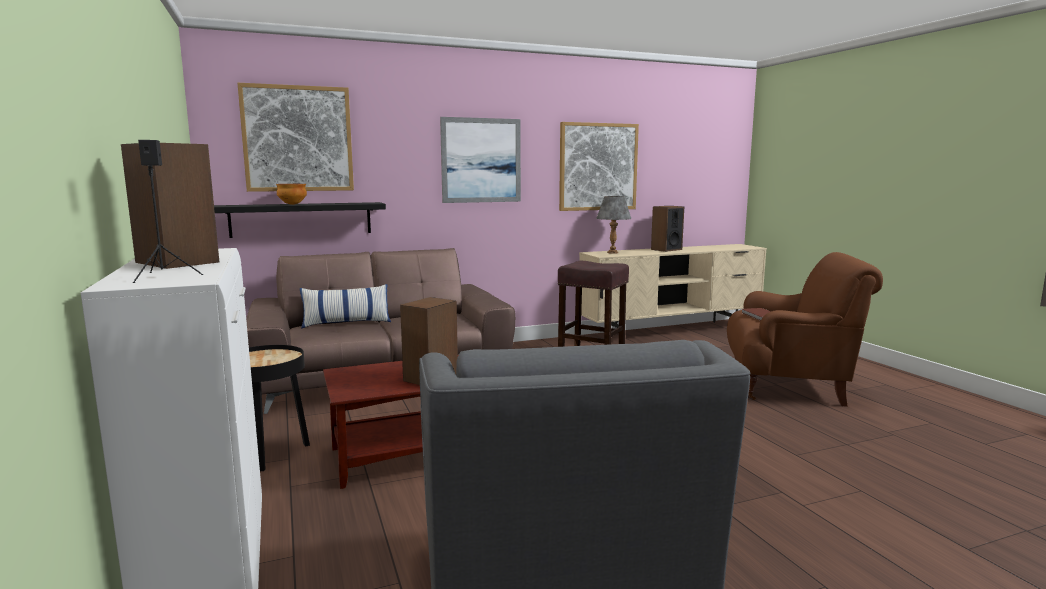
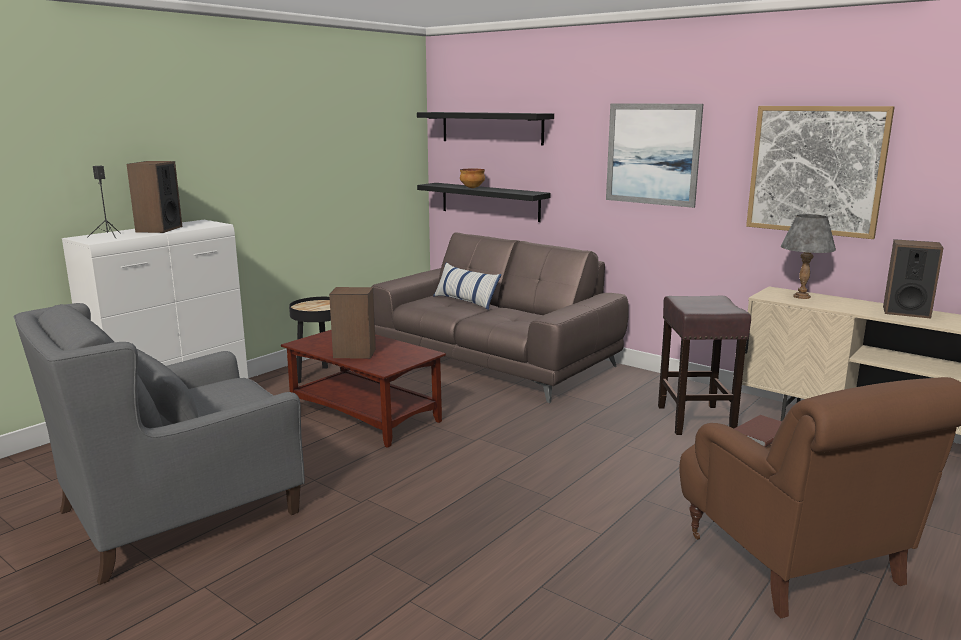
camera: 60 degrees right, 5 degrees up
(298, 139) = (491, 128): picture -> black shelf

